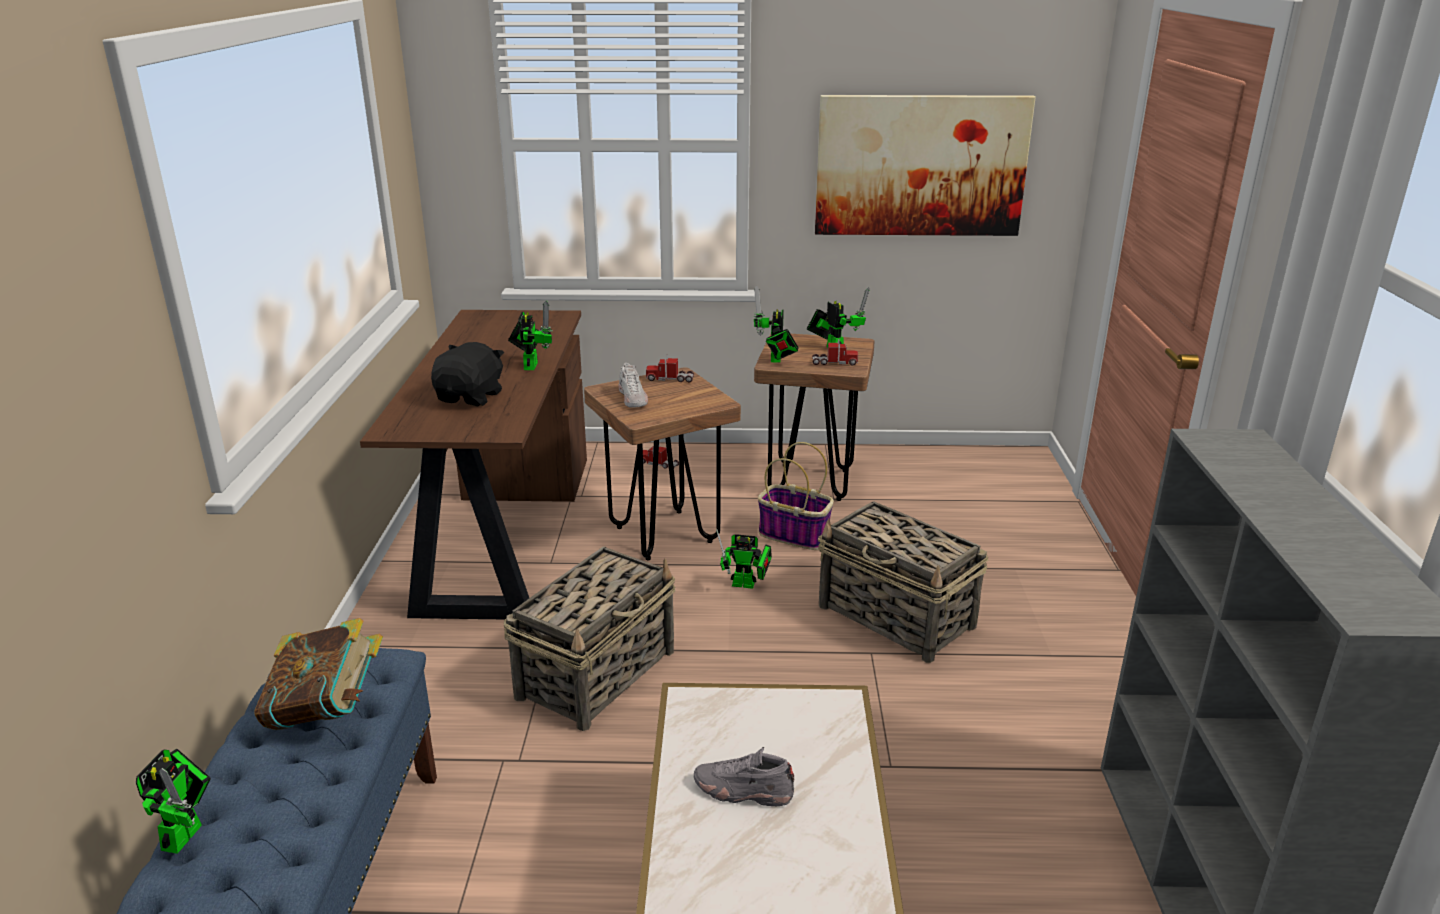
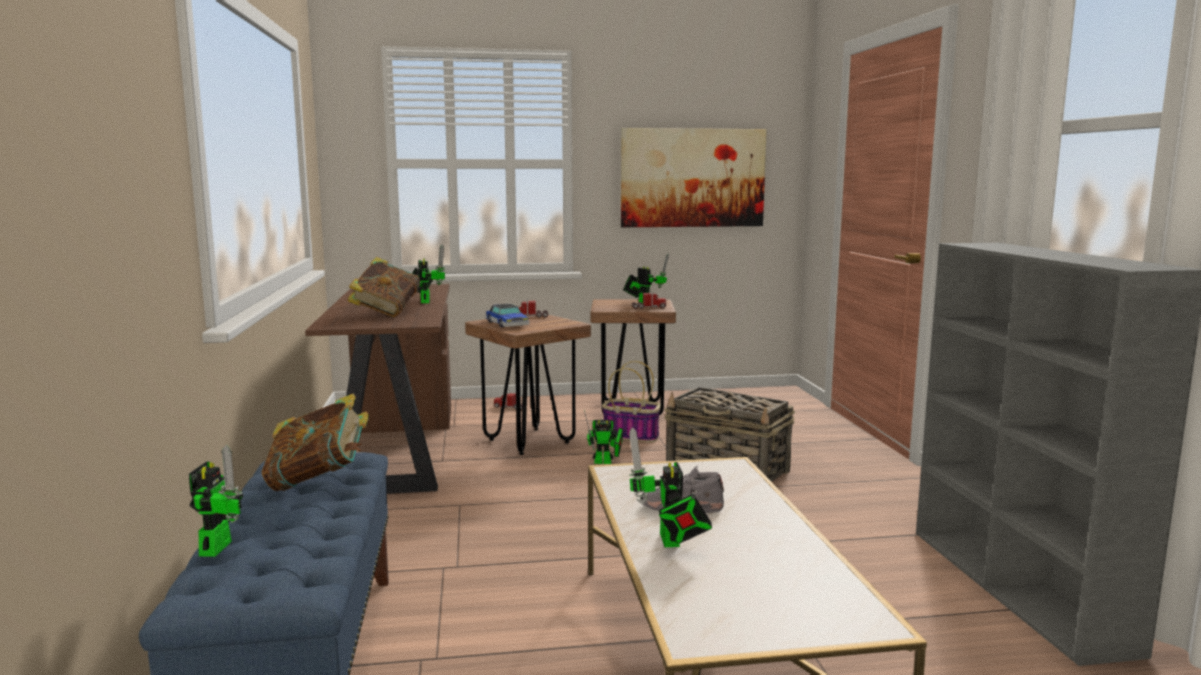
camera: 10 degrees left, 15 degrees down
(471, 397) = (386, 313): black plush toy -> book
(598, 673) = (505, 515): basket -> none
(633, 398) = (507, 324): white shoe -> toy car
(775, 360) = (604, 308): toy robot -> toy robot (670, 542)

